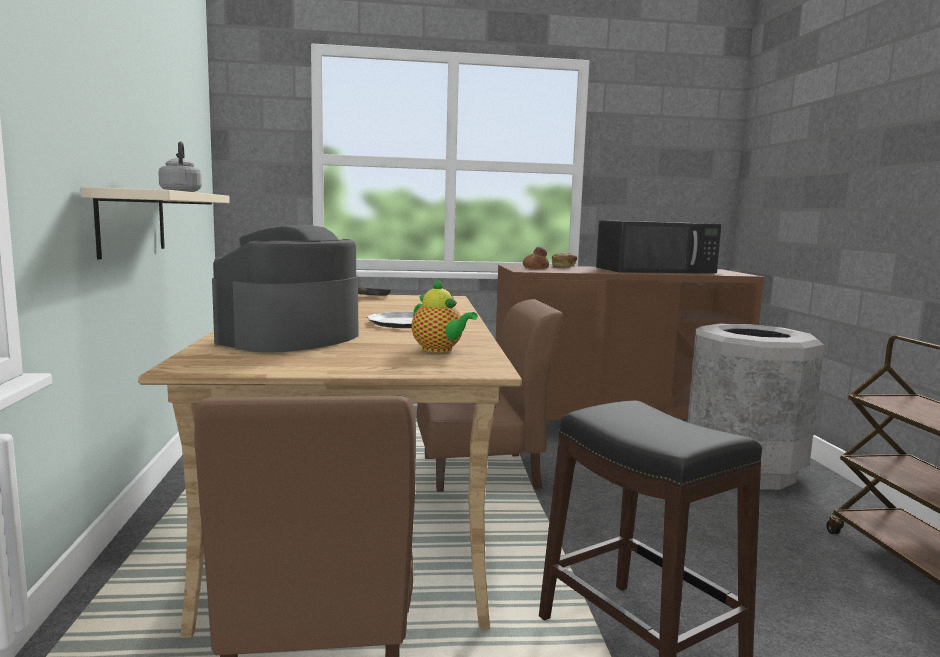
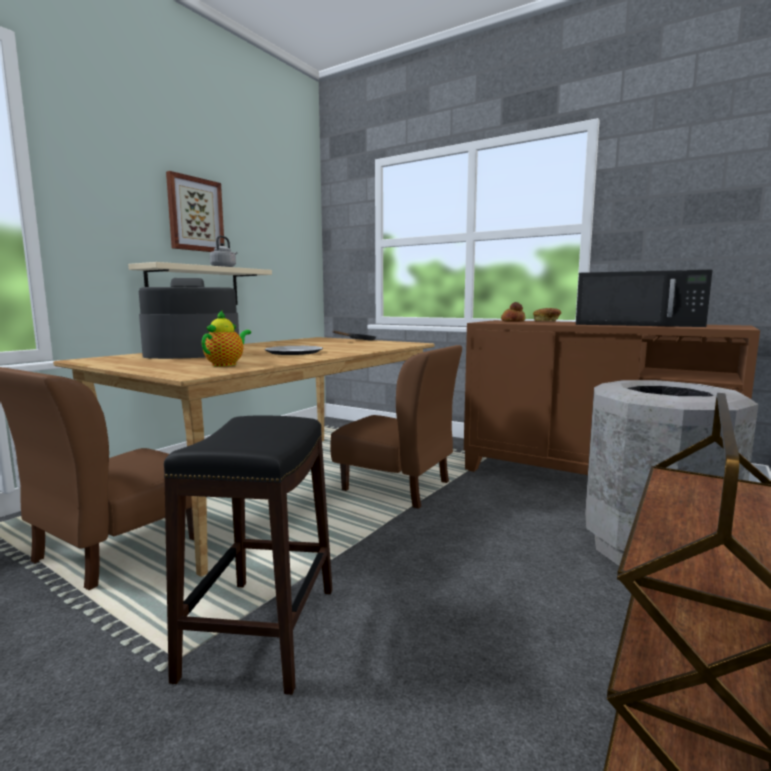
camera: 40 degrees right, 0 degrees up
(129, 102) = (195, 214): none -> picture
(439, 350) = (226, 364): teapot -> teapot turned 150 degrees counterclockwise

